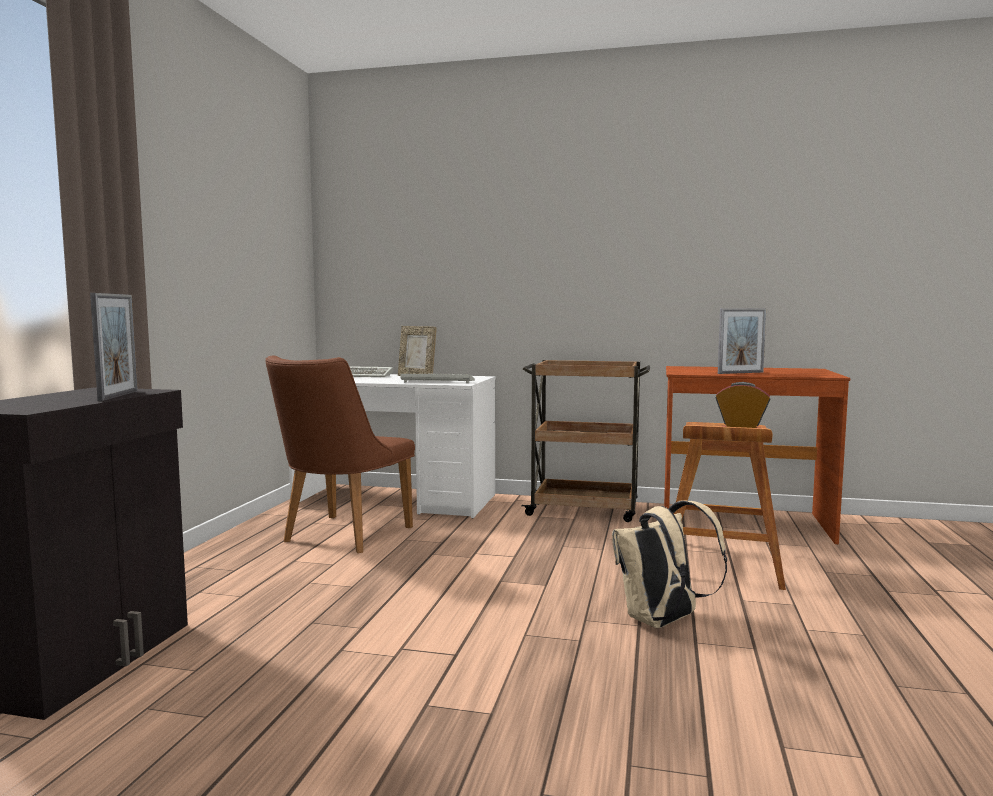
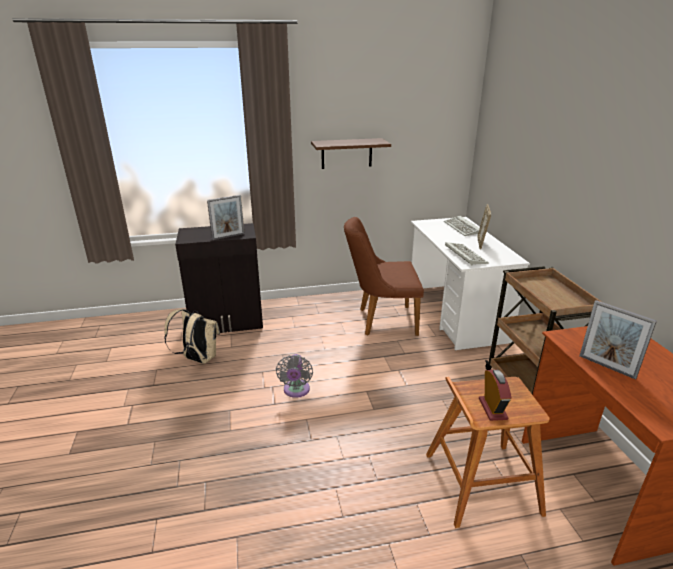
camera: 65 degrees right, 20 degrees up
(194, 259) = (346, 153): none -> brown shelf
(440, 629) = (296, 391): none -> grey fan
(662, 622) = (354, 468): beige backpack -> beige backpack (198, 359)

